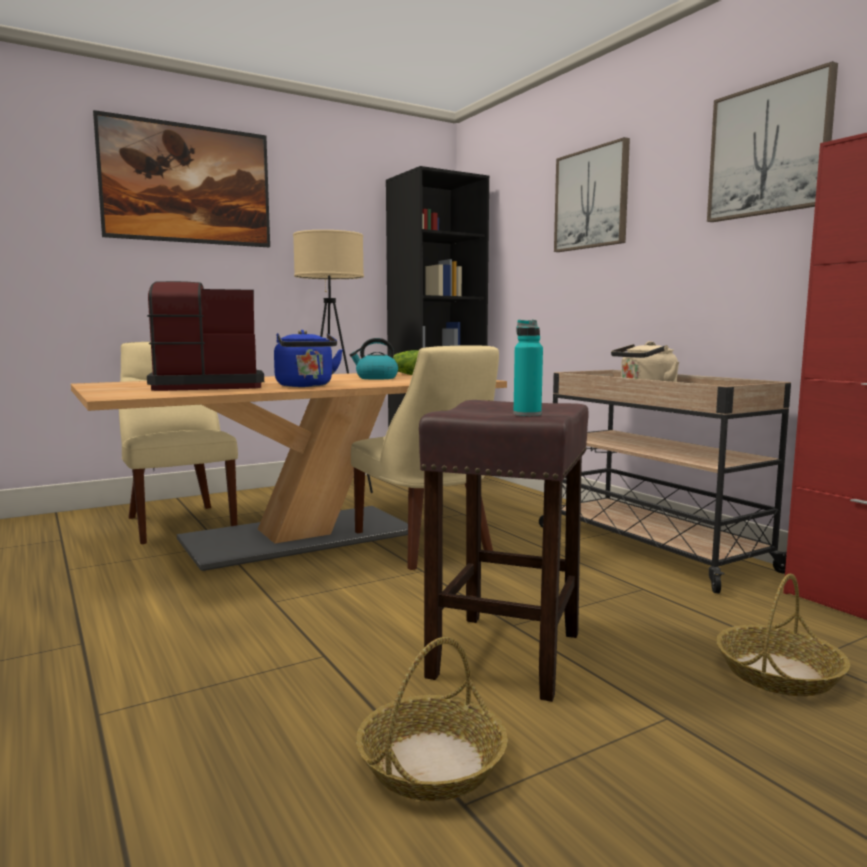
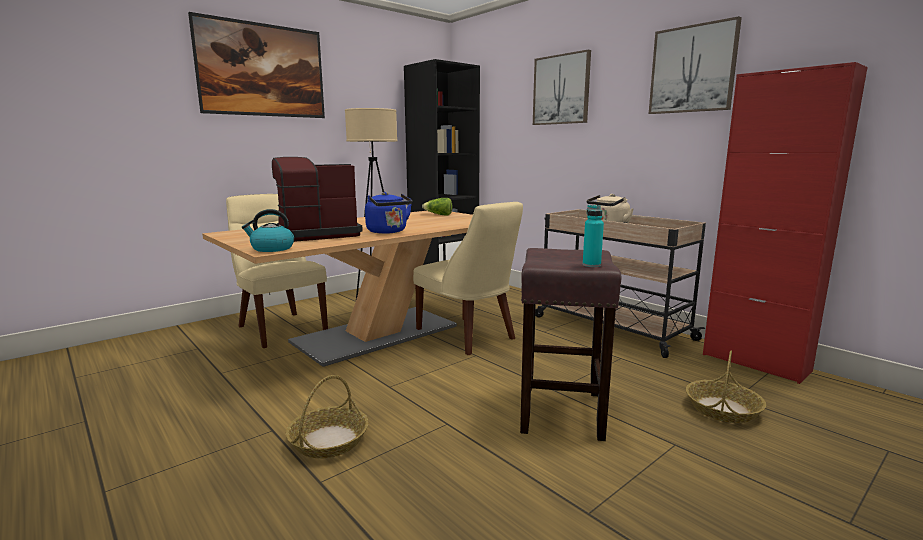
camera: 10 degrees left, 5 degrees up
(376, 378) = (423, 220): kettle -> kettle (272, 249)
(432, 763) = (555, 489): basket -> basket (329, 440)

